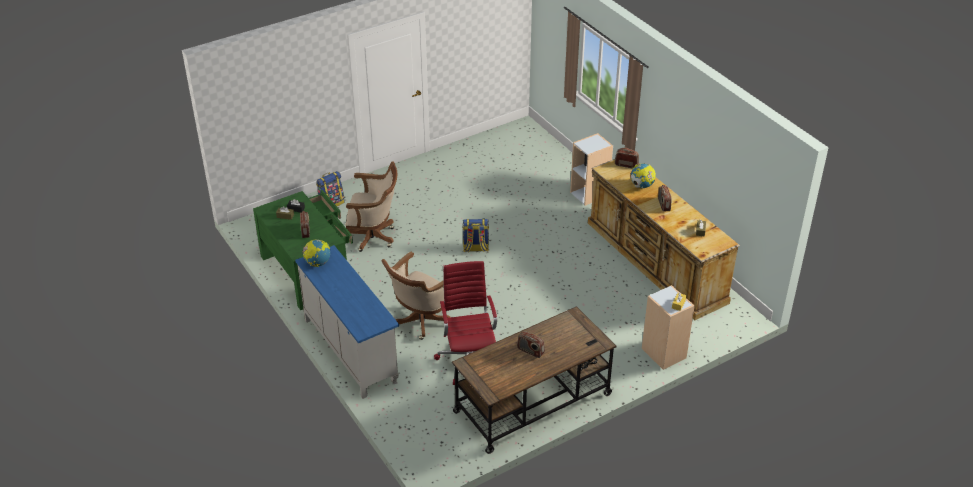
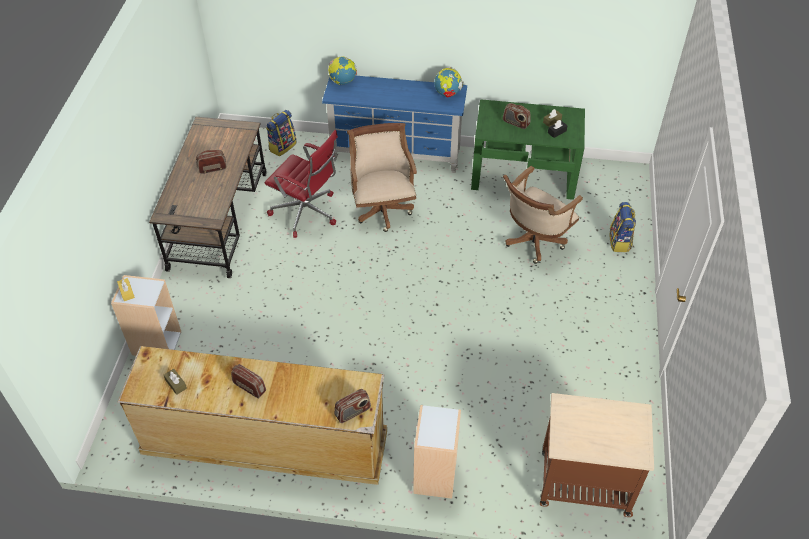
camera: 130 degrees right, 10 degrees up
(475, 248) = (442, 306): backpack -> backpack (282, 146)
(530, 148) = (583, 485): none -> brown cart
(641, 186) = (301, 394): globe -> globe (343, 82)

